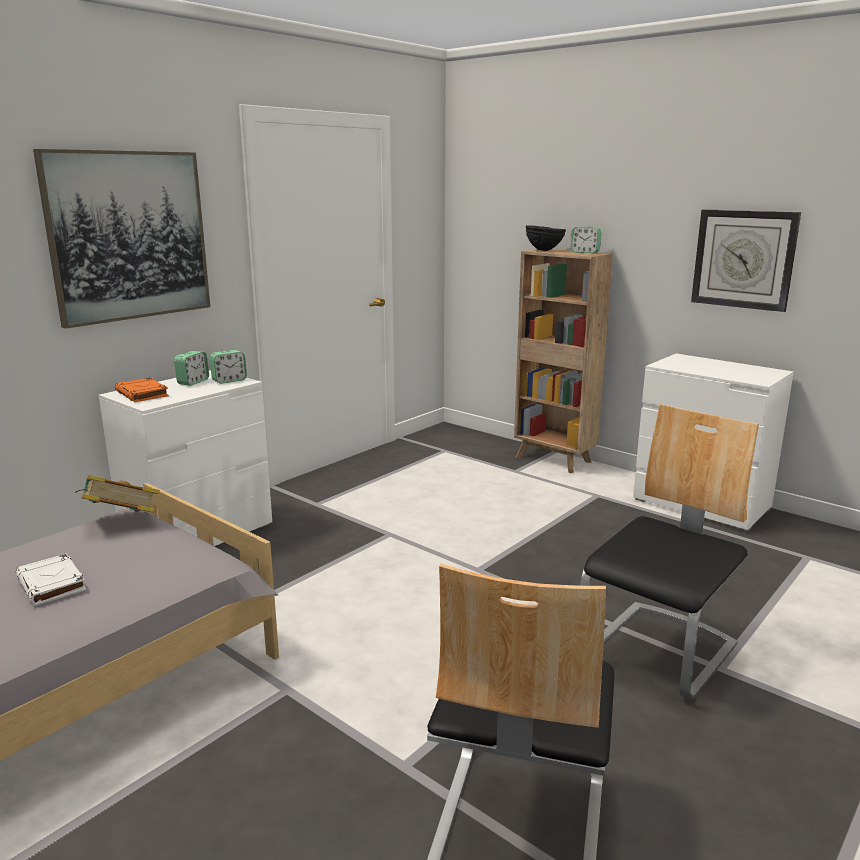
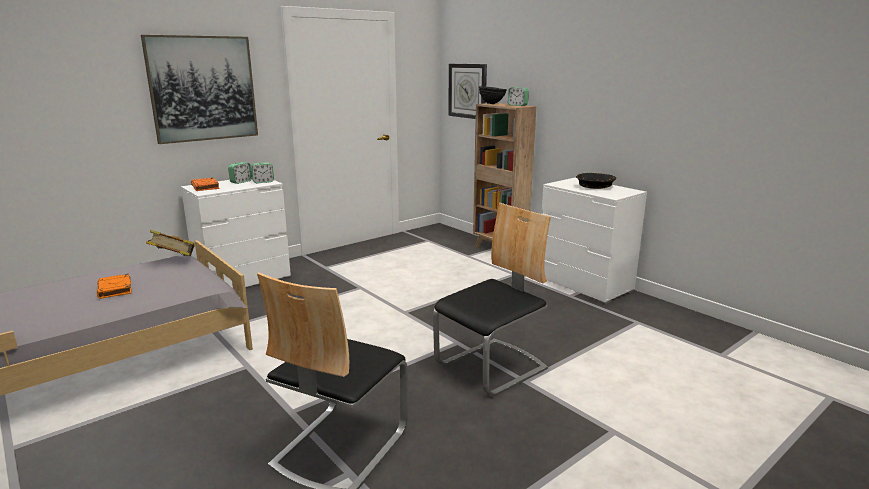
camera: 10 degrees right, 0 degrees up
(52, 584) = (115, 289): white book -> orange book
(719, 367) = (595, 187): none -> black bowl
(744, 259) = (616, 110): wall clock -> wall clock (467, 91)

